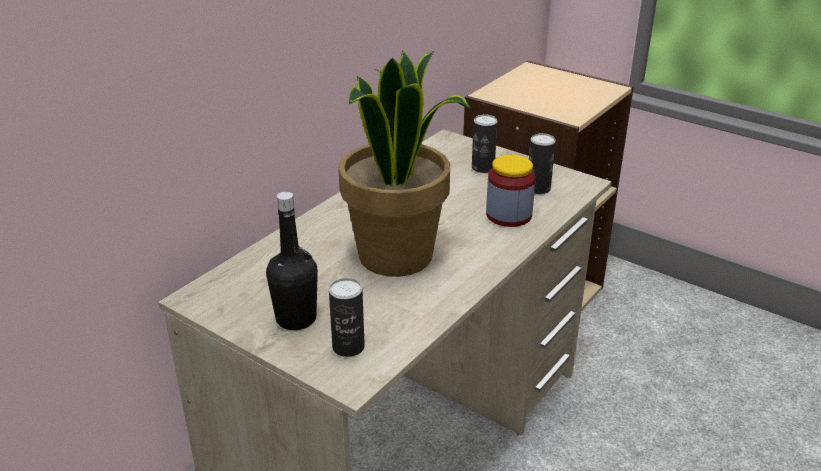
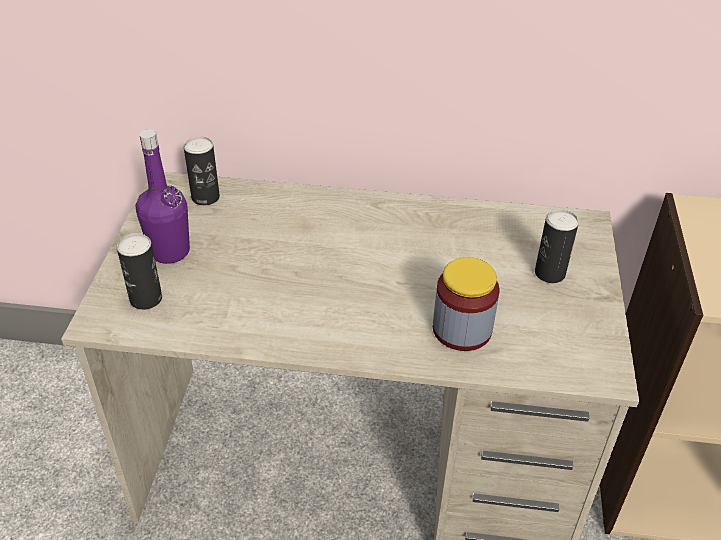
camera: 60 degrees right, 10 degrees up
(296, 319) = (170, 251): black bottle -> purple bottle
(397, 256) = (311, 275): potted plant -> none
(538, 188) = (547, 335): can -> can (205, 197)

